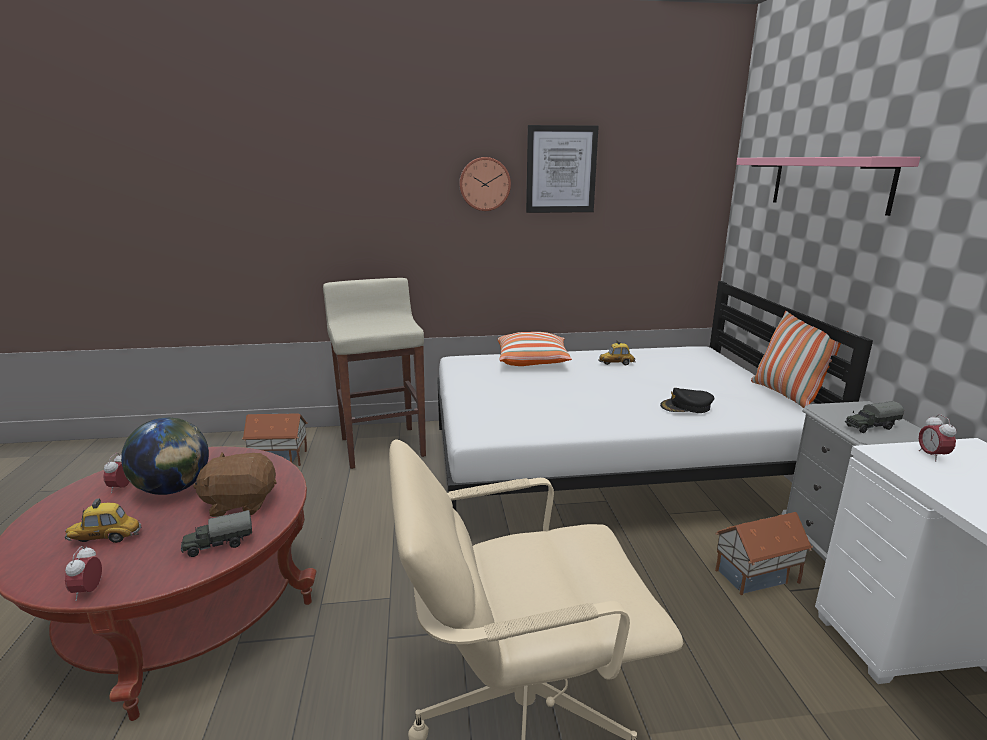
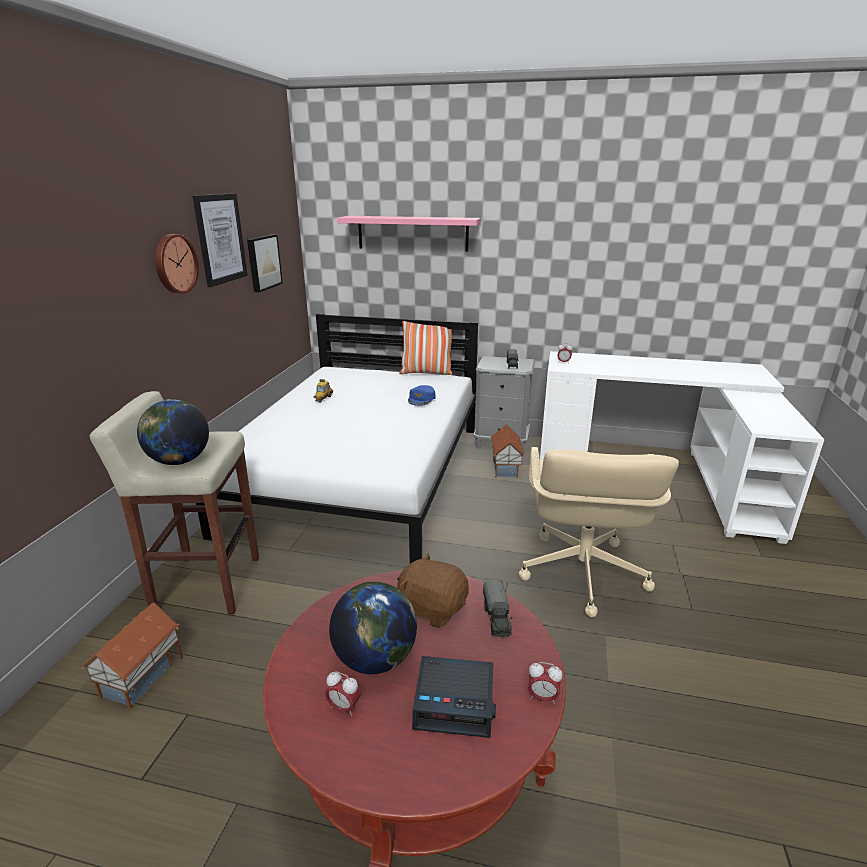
camera: 70 degrees left, 5 degrees up
(105, 538) = (455, 702): toy car -> alarm clock
(240, 503) = (432, 608): brown plush toy -> brown plush toy turned 105 degrees clockwise
(354, 326) = (179, 461): none -> globe
(532, 361) = (276, 425): pillow -> none
(633, 203) = (263, 262): none -> picture
(686, 406) = (422, 399): black cap -> blue cap

